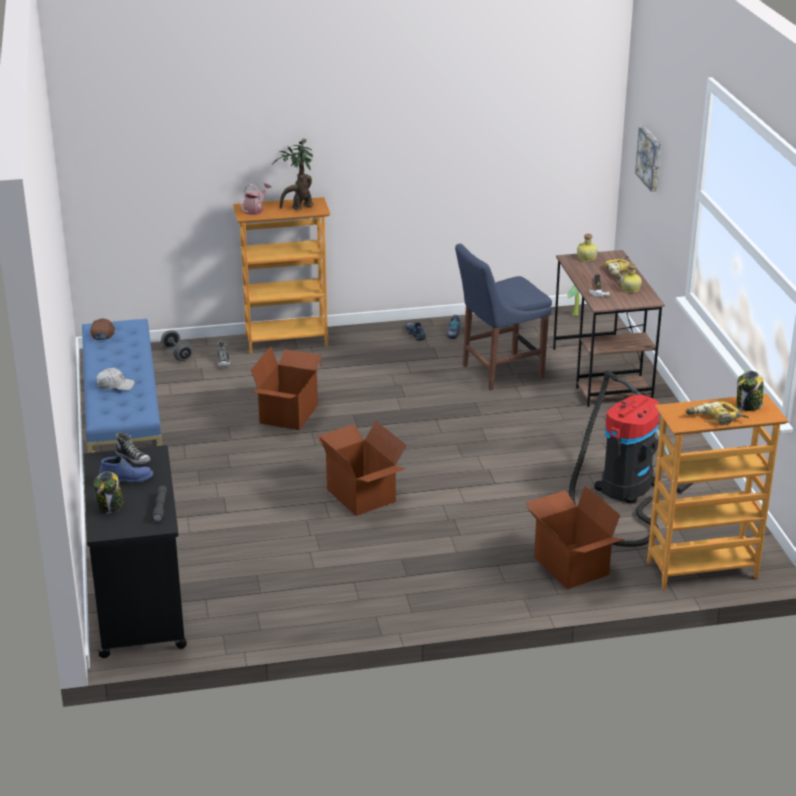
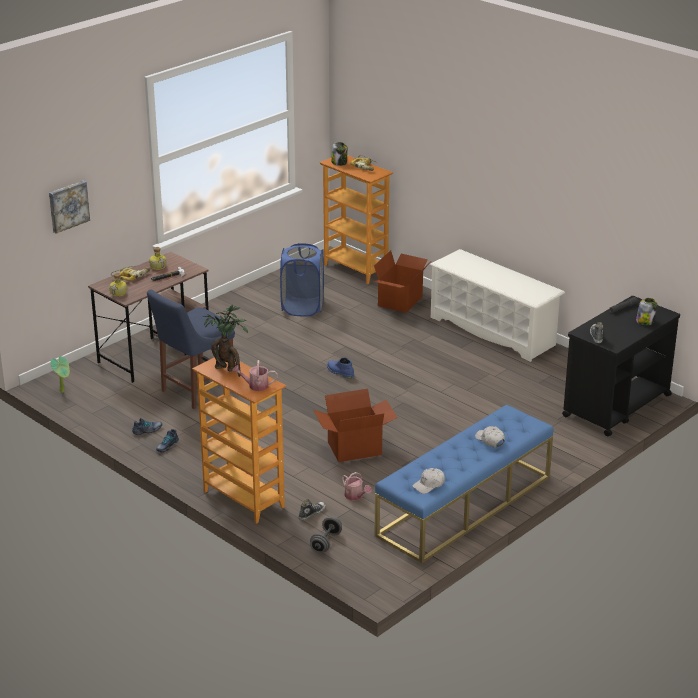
camera: 125 degrees left, 0 degrees up
(103, 333) = (429, 485): brown cap -> white cap
(126, 480) = (617, 328): blue boot -> blue boot (339, 372)
(216, 388) = (355, 496): none -> watering can
(362, 495) = (416, 382): cardboard box -> none
(412, 602) = (493, 331): none -> white shoe rack
(498, 372) = (194, 391): blue chair -> blue chair turned 105 degrees clockwise
(624, 490) = (302, 308): vacuum cleaner -> blue laundry basket

